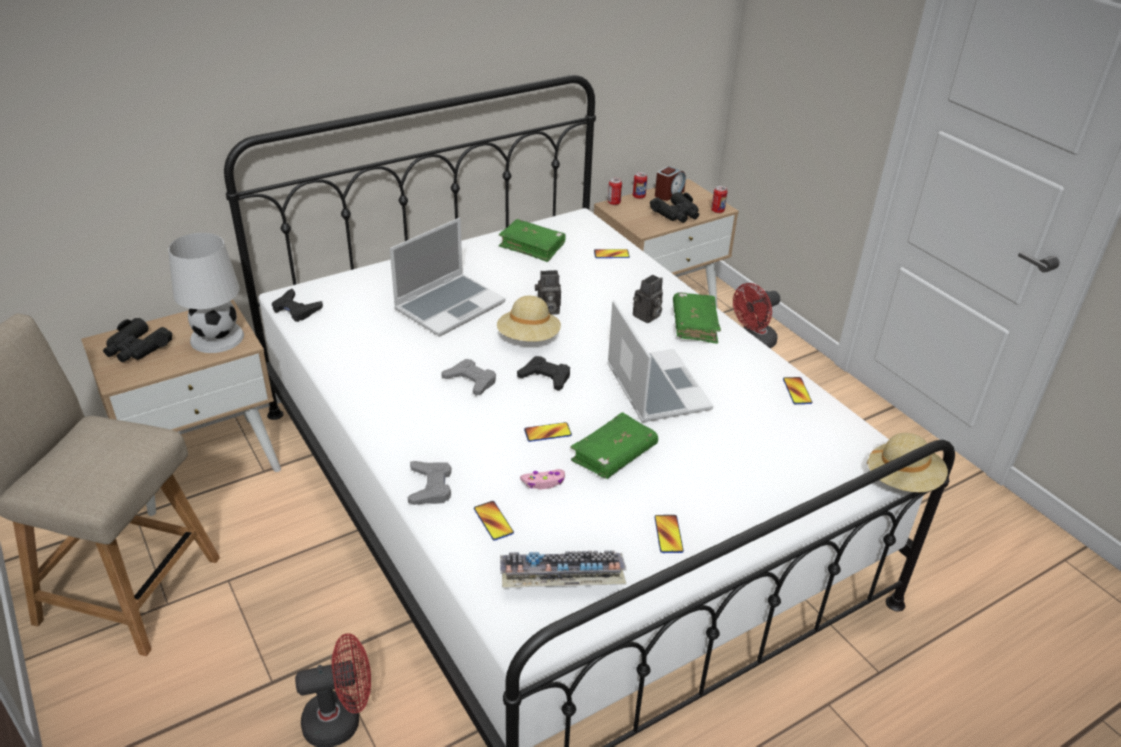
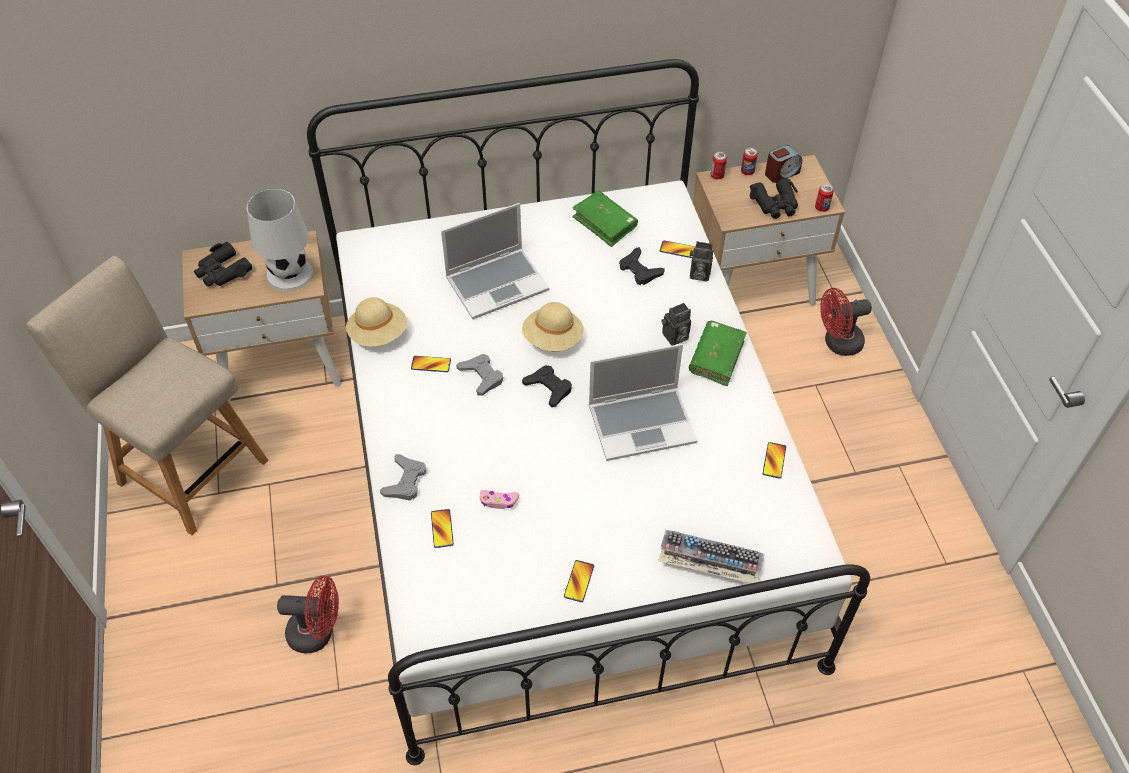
camera: 20 degrees right, 15 degrees up
(296, 310) = (362, 259): black game controller -> black game controller (639, 270)
(547, 310) = (584, 308): camera -> camera (698, 274)
(547, 433) = (524, 450): phone -> phone (431, 364)
(560, 580) = (471, 599): keyboard -> keyboard (708, 563)
(613, 455) = (570, 488): green book -> none
(655, 387) = (642, 423): laptop -> laptop turned 75 degrees clockwise
(902, 480) = (818, 584): beige hat -> beige hat (378, 334)

